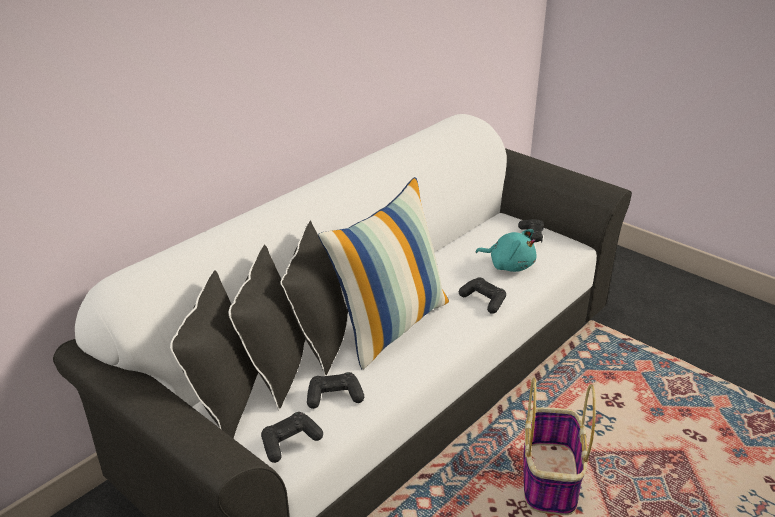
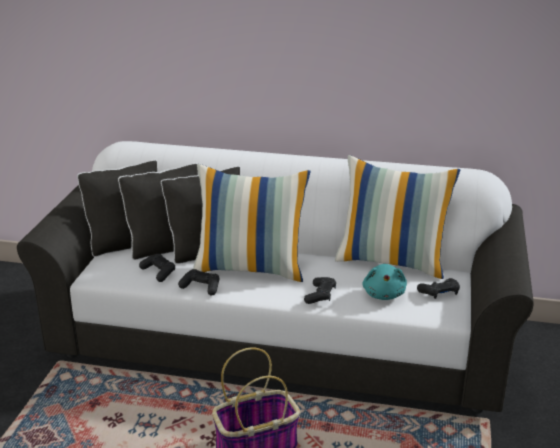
camera: 60 degrees right, 5 degrees down
(290, 442) = (102, 269): black game controller -> black game controller (201, 287)
(453, 239) = (392, 261): none -> pillow

